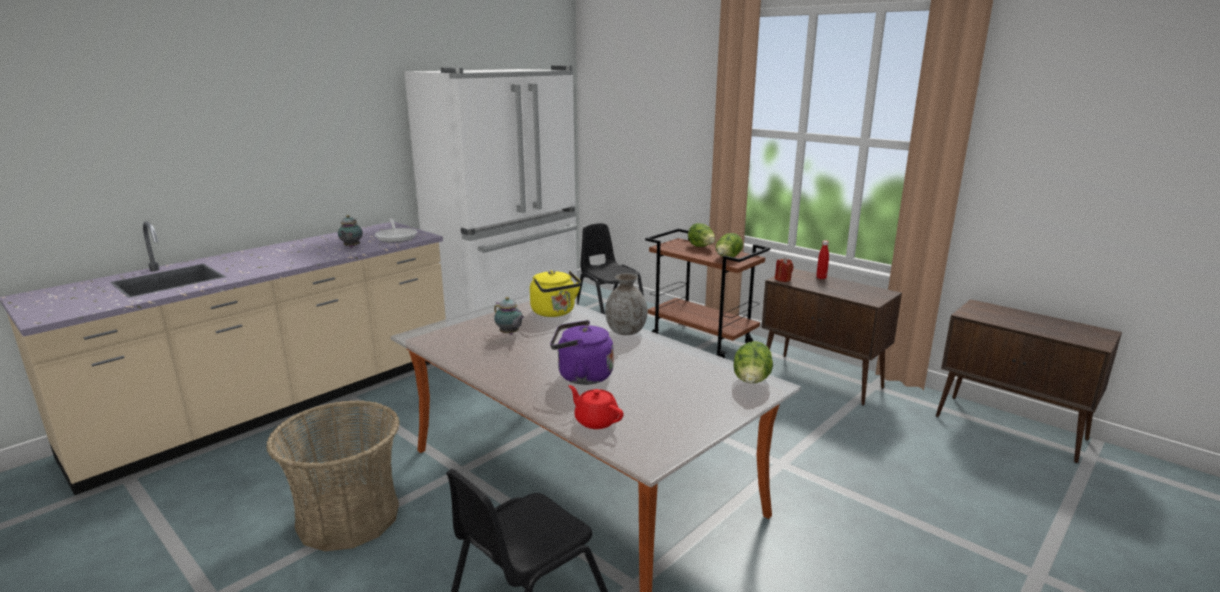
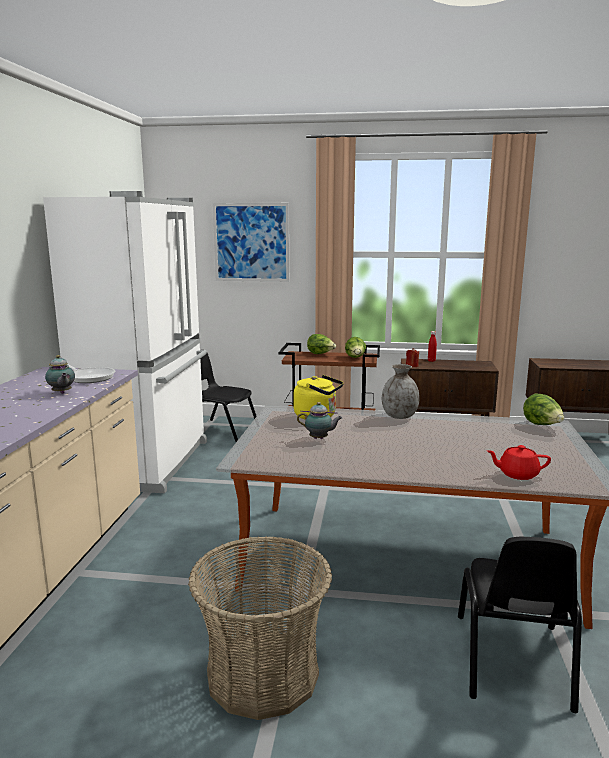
camera: 35 degrees left, 5 degrees down
(581, 376) = (441, 451): purple kettle -> none
(661, 112) = (251, 242): none -> picture

